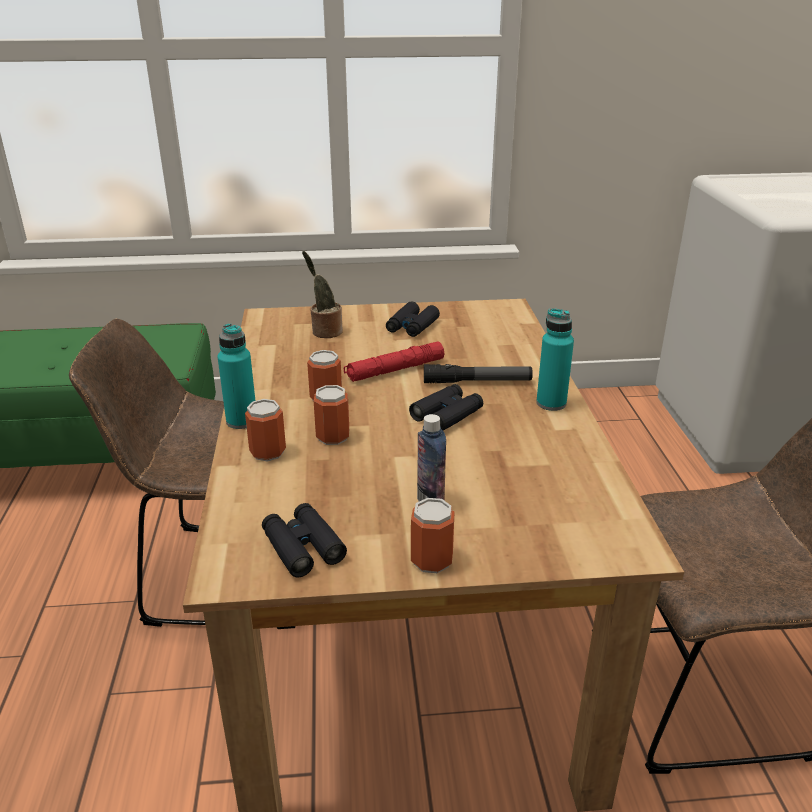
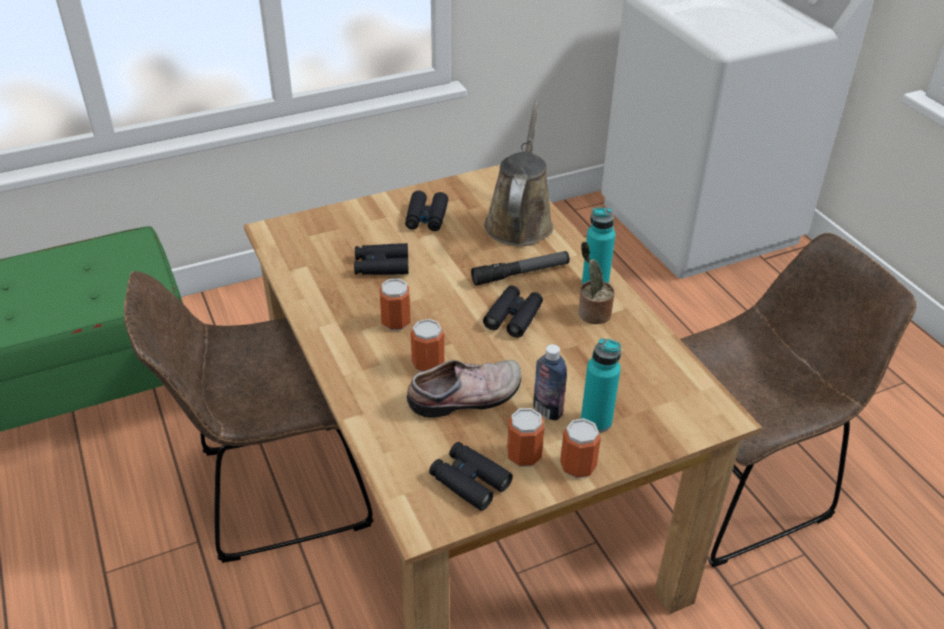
camera: 20 degrees left, 10 degrees up
(242, 421) = (333, 365): turquoise bottle -> turquoise bottle (596, 421)
(268, 452) = (380, 394): can -> can (524, 455)
(325, 331) = (346, 240): potted plant -> potted plant (592, 313)
(344, 354) = (381, 266): none -> black binoculars
(352, 472) = (467, 398): none -> shoe
(395, 370) = (440, 275): red flashlight -> none
(502, 342) = (519, 221): none -> brown watering can

